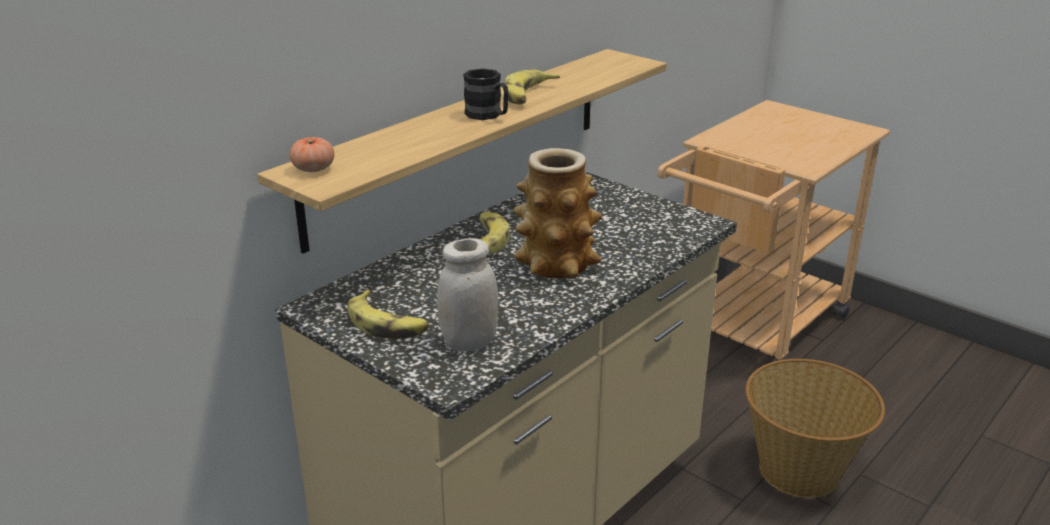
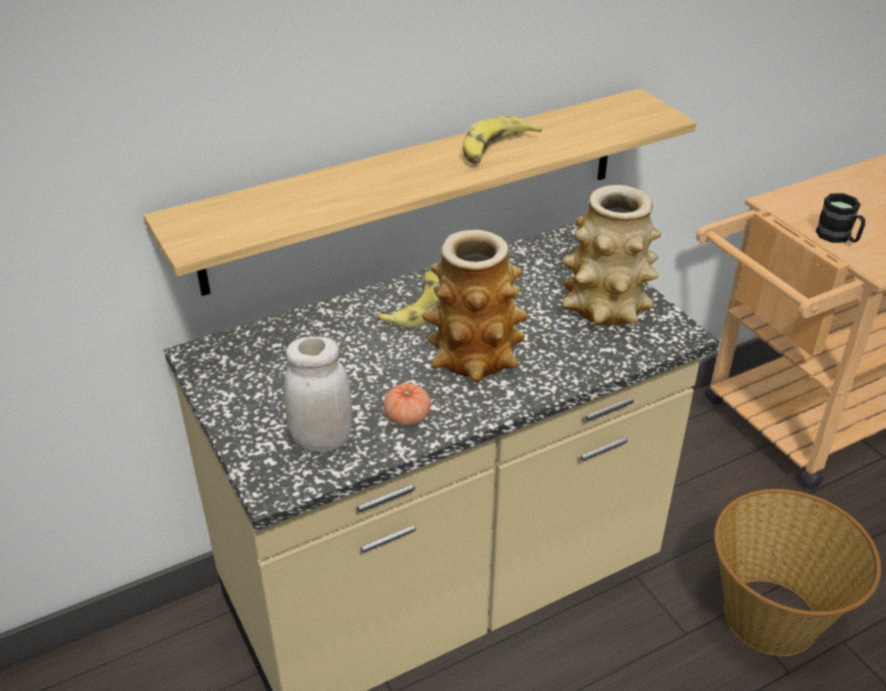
camera: 20 degrees right, 10 degrees up
(313, 169) = (199, 219): tomato -> tomato (407, 417)
(387, 324) = (256, 395): banana -> none
(488, 115) = (430, 173): black mug -> black mug (838, 237)
(637, 216) = (605, 307): none -> vase

